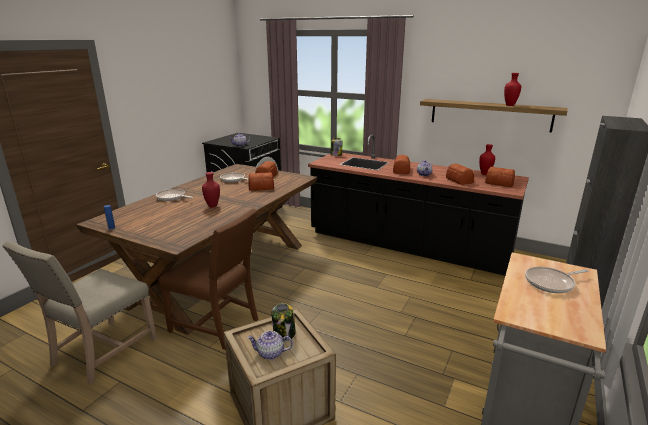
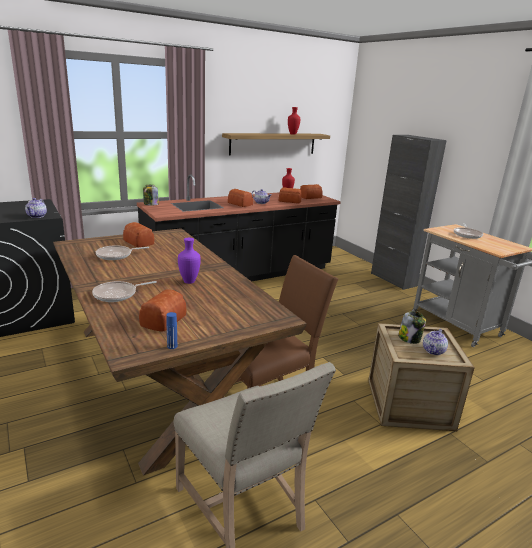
camera: 60 degrees left, 0 degrees up
(213, 206) = (189, 281): red vase -> purple vase
(260, 187) = (169, 252): bread -> bread (162, 320)

